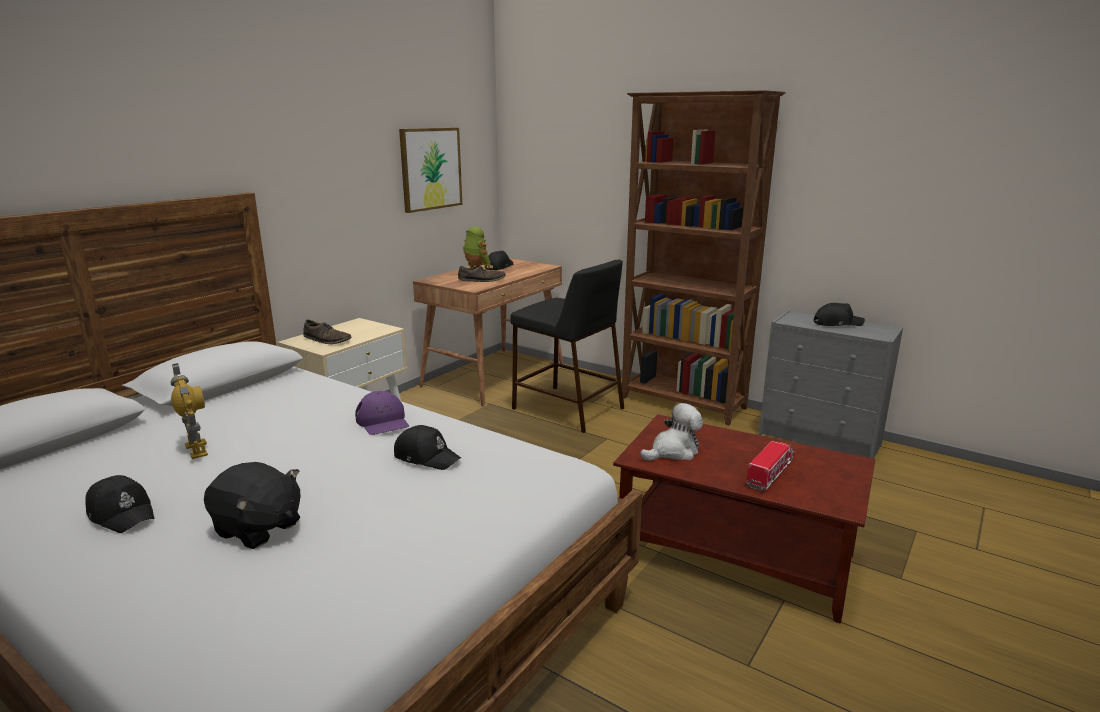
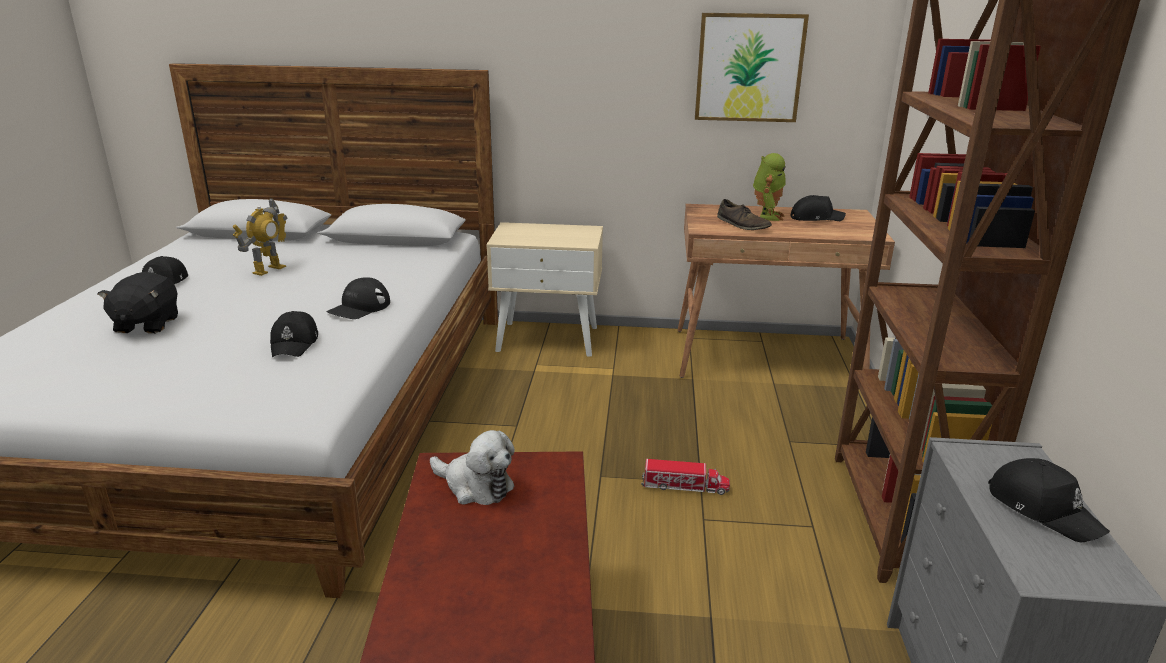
camera: 60 degrees right, 5 degrees up
(327, 340) = (525, 234): brown shoe -> none
(383, 421) = (359, 307): purple cap -> black cap
(566, 408) = (746, 429): black stool -> none
(770, 472) = (465, 577): toy truck -> toy truck (684, 486)

